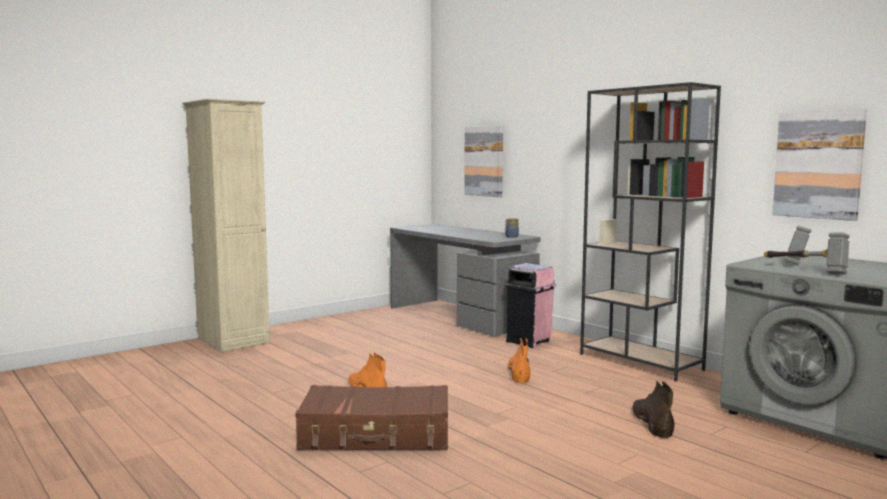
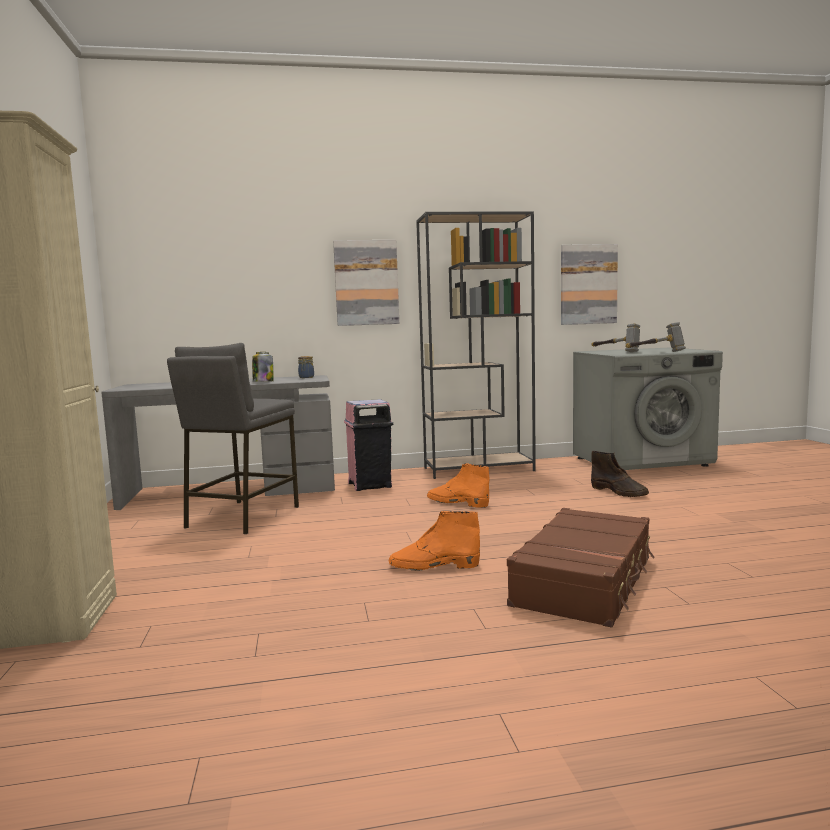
camera: 60 degrees left, 0 degrees up
(410, 331) = (242, 517): none -> grey stool
(467, 236) = (263, 382): none -> jar
(484, 161) = (218, 294): picture -> picture (366, 283)
(651, 422) = (619, 492): brown boot -> brown boot turned 150 degrees counterclockwise

